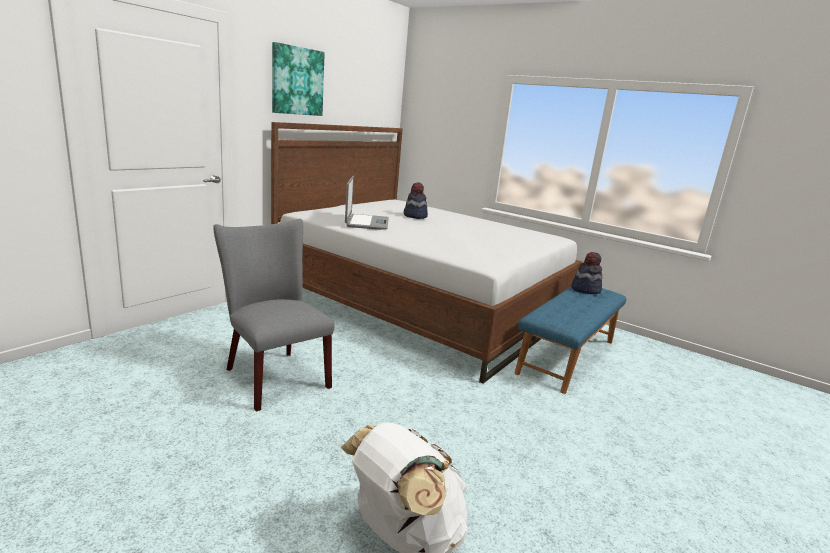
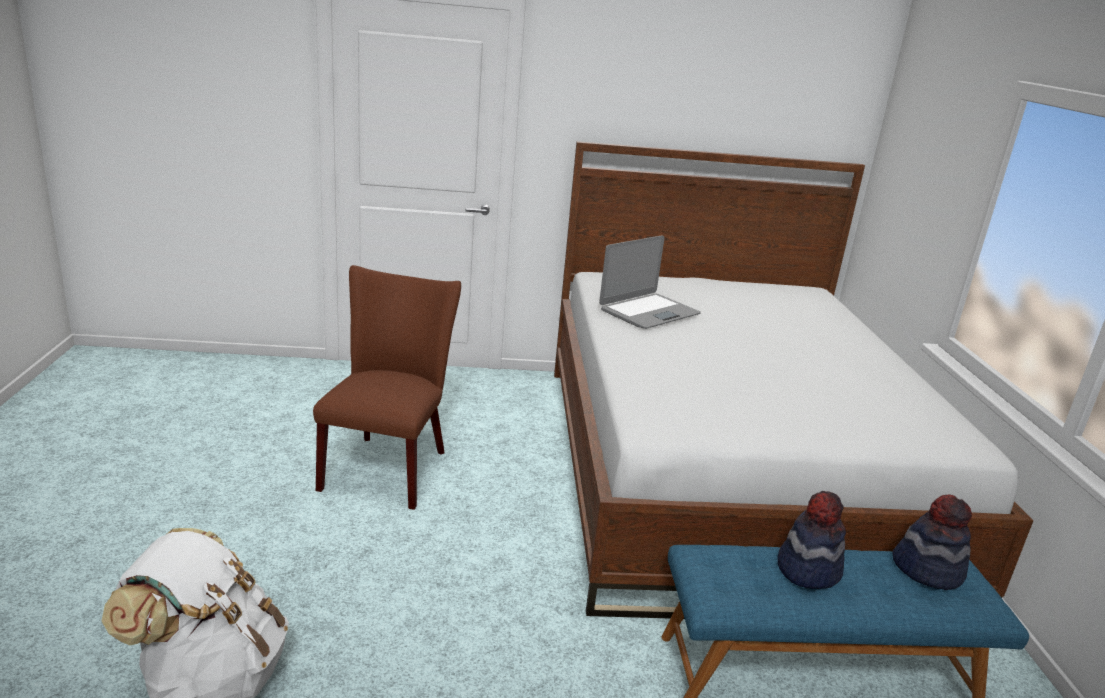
camera: 50 degrees right, 5 degrees up
(273, 375) = (388, 466): grey chair -> brown chair
(297, 81) = (636, 83): picture -> none
(415, 216) = (763, 323): hat -> hat (807, 569)

